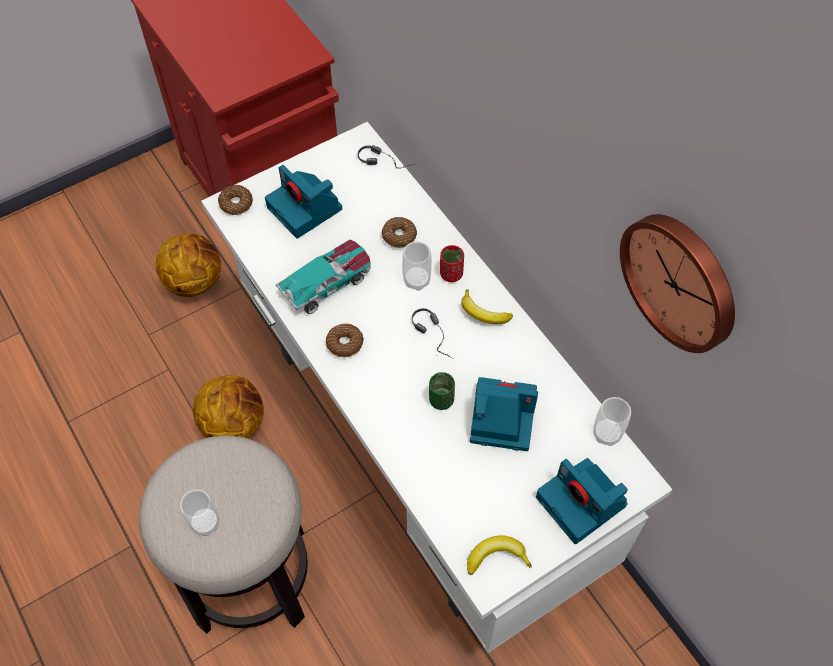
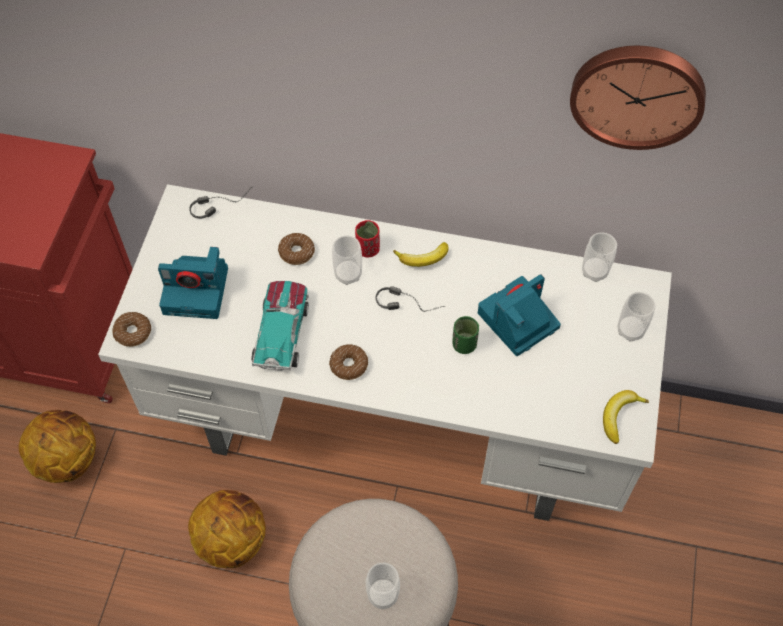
camera: 45 degrees left, 0 degrees up
(582, 502) = (630, 330): camera -> cup

